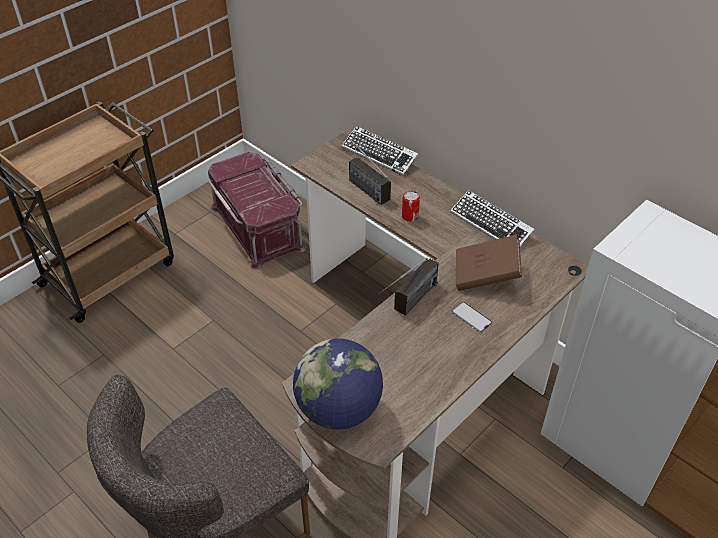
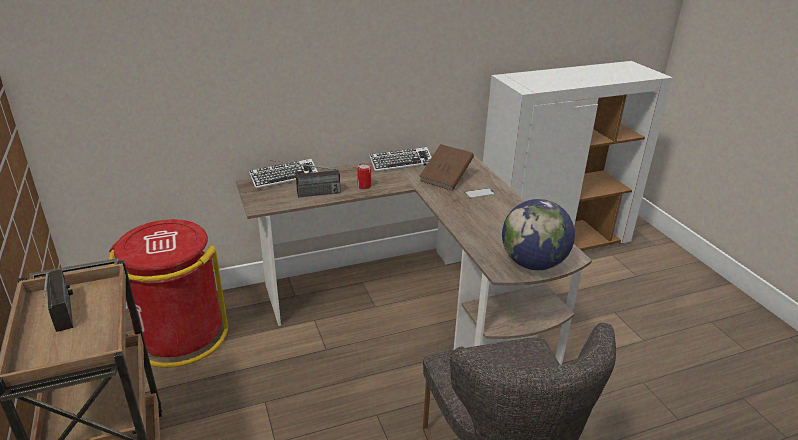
camera: 65 degrees left, 15 degrees down
(258, 226) = (179, 336): red storage box -> red trash can
(408, 305) = (452, 211): radio -> radio (66, 321)

